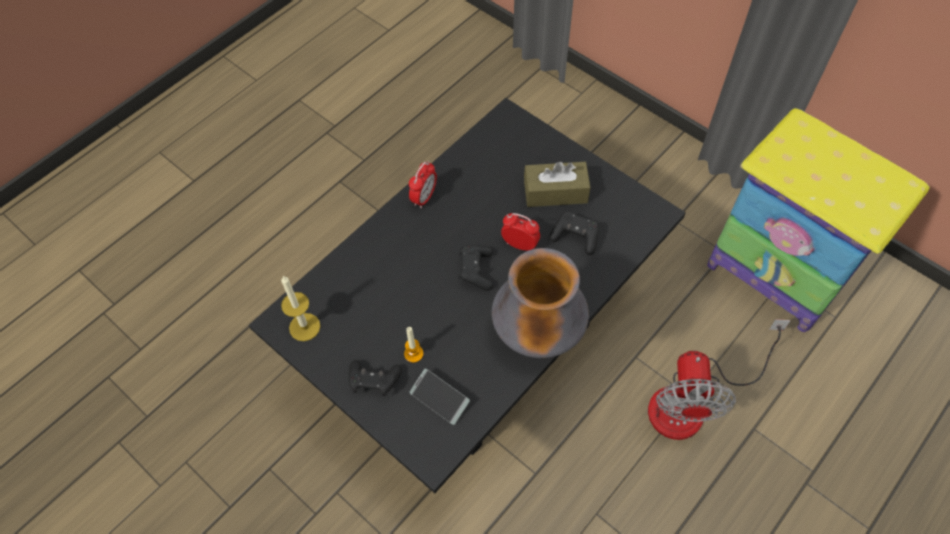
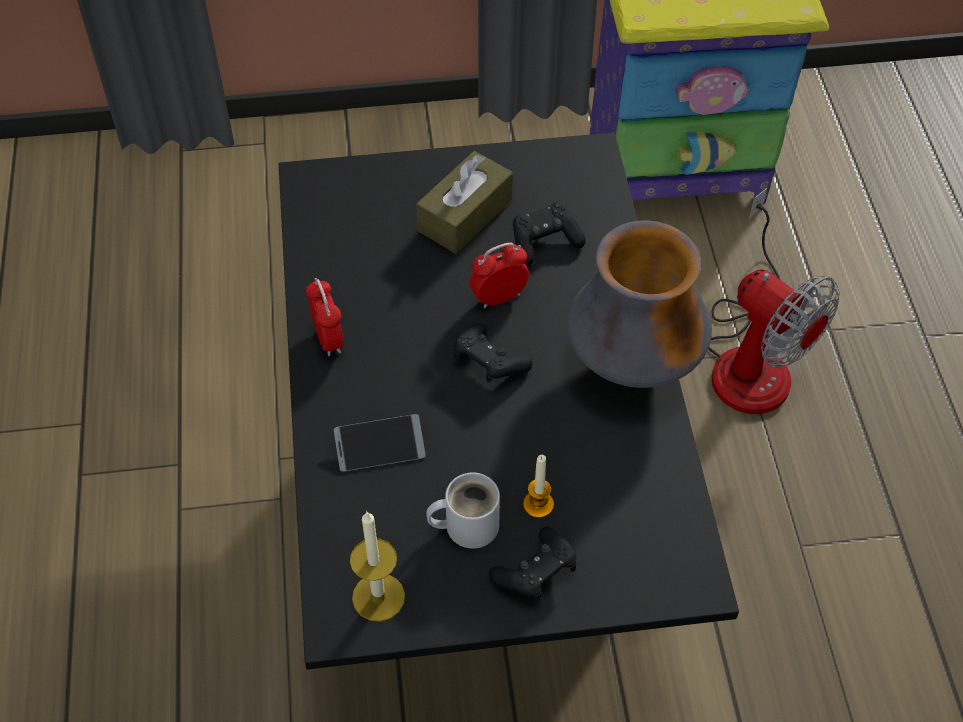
camera: 50 degrees left, 5 degrees down
(375, 332) = (466, 524): none -> white mug
(439, 399) = (625, 521): phone -> phone (380, 448)

